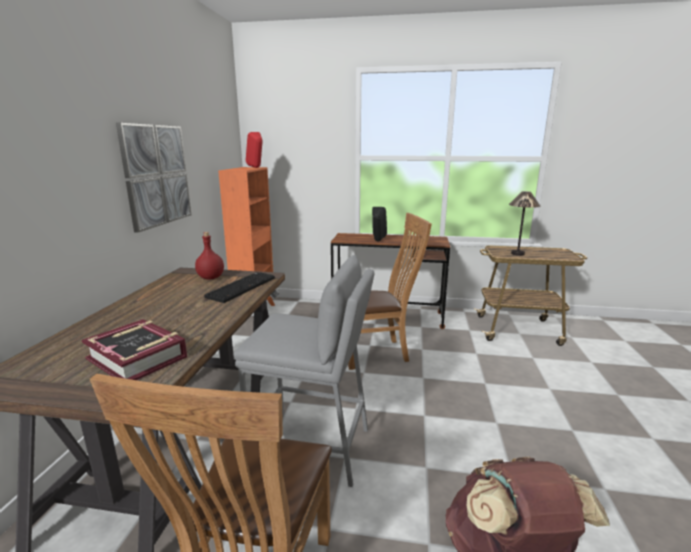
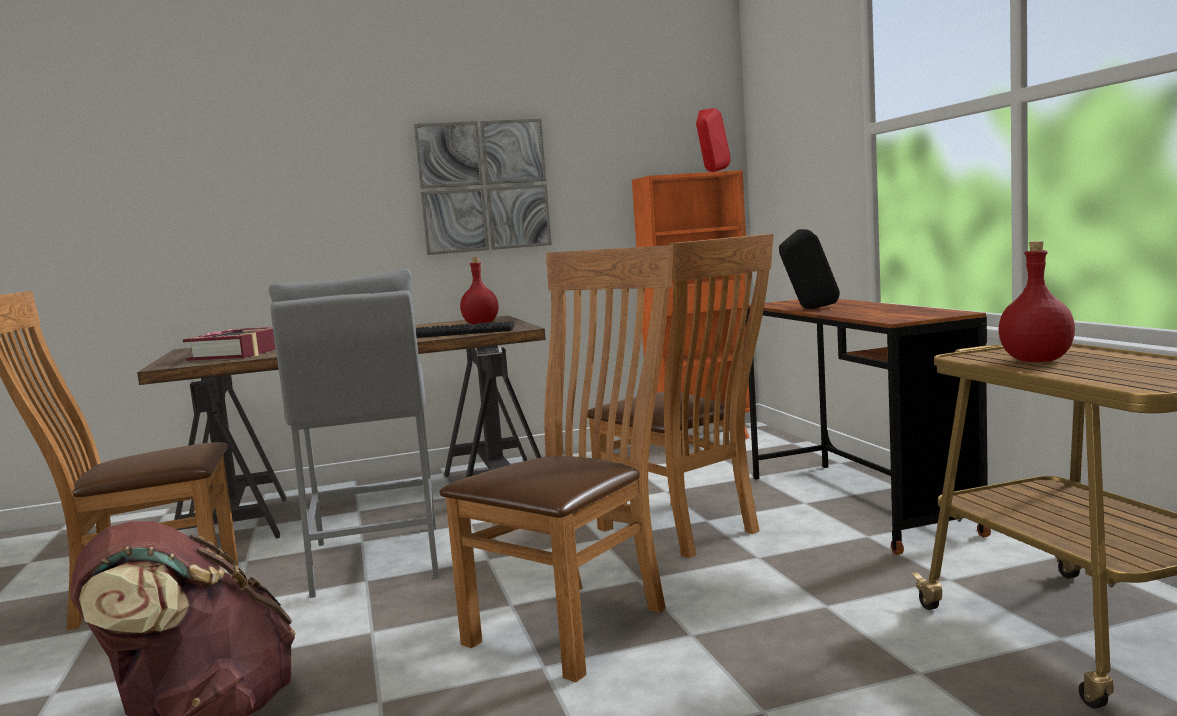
camera: 65 degrees right, 10 degrees down
(457, 403) = (578, 622): none -> brown chair
(518, 254) = (1037, 361): table lamp -> red bottle

